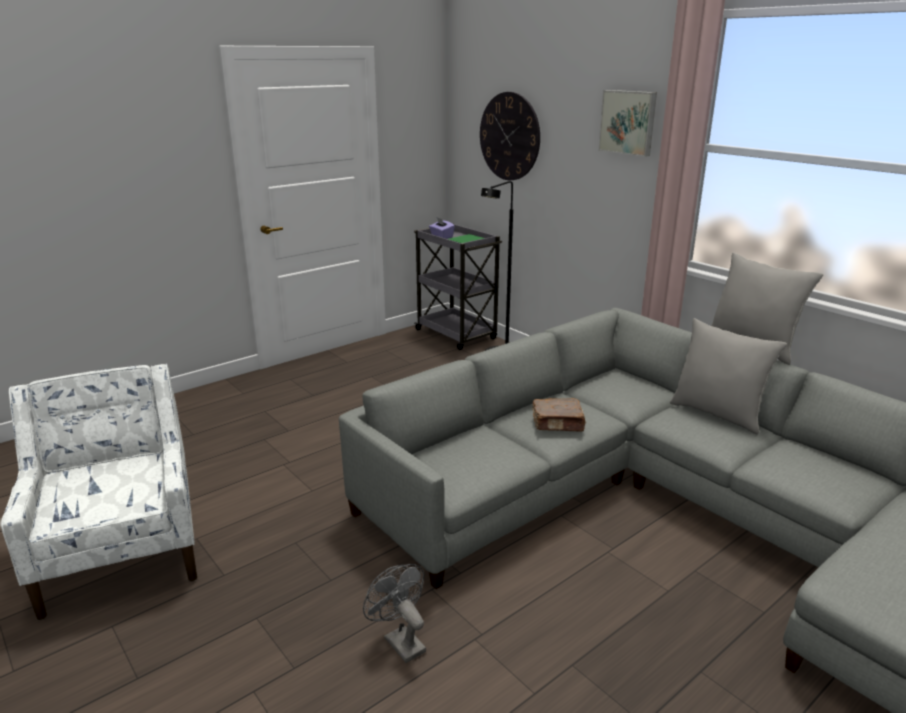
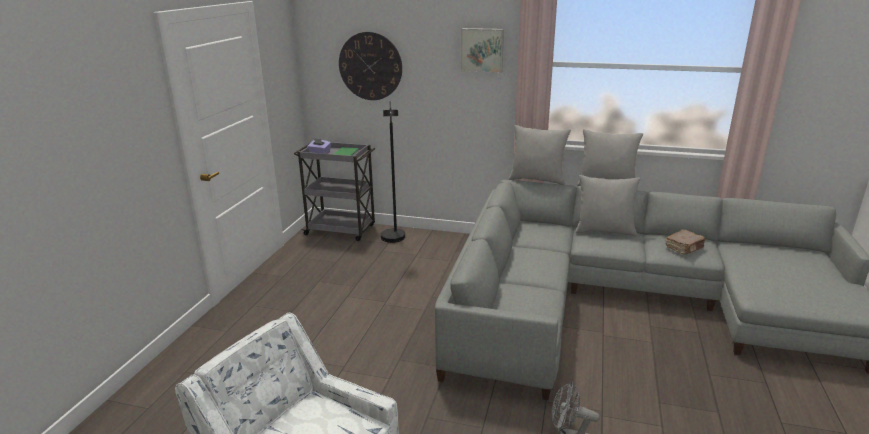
camera: 35 degrees left, 0 degrees up
(558, 424) = (540, 265): brown book -> brown book (684, 248)
(660, 318) = (537, 180): none -> grey pillow

